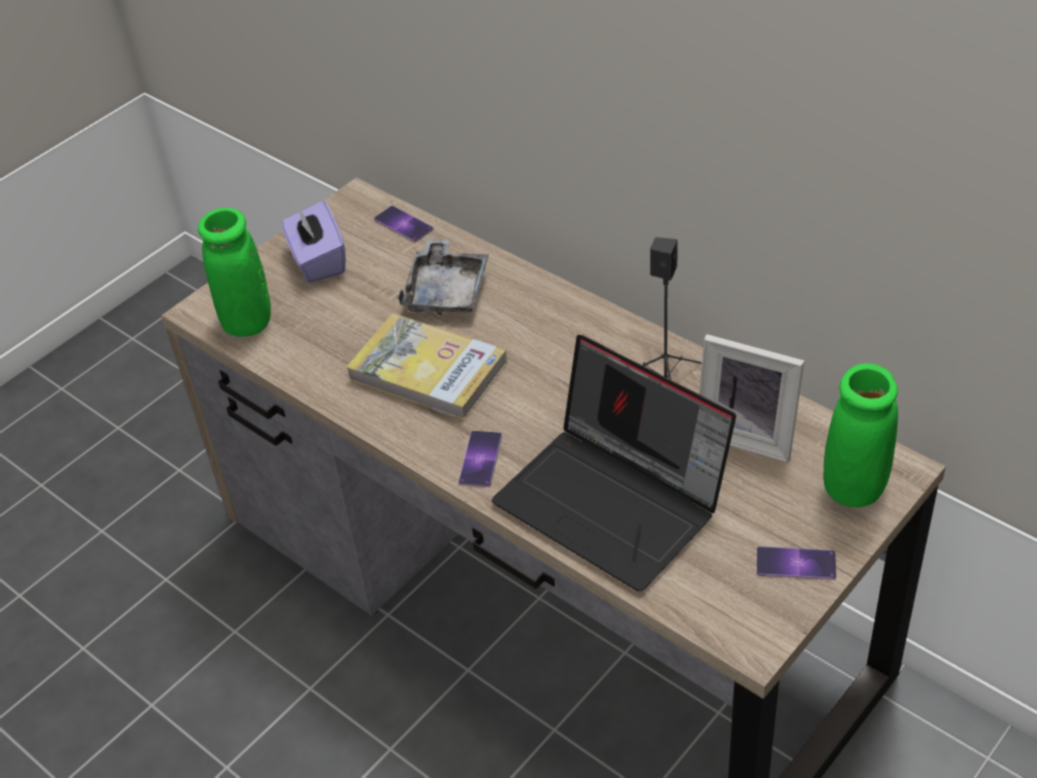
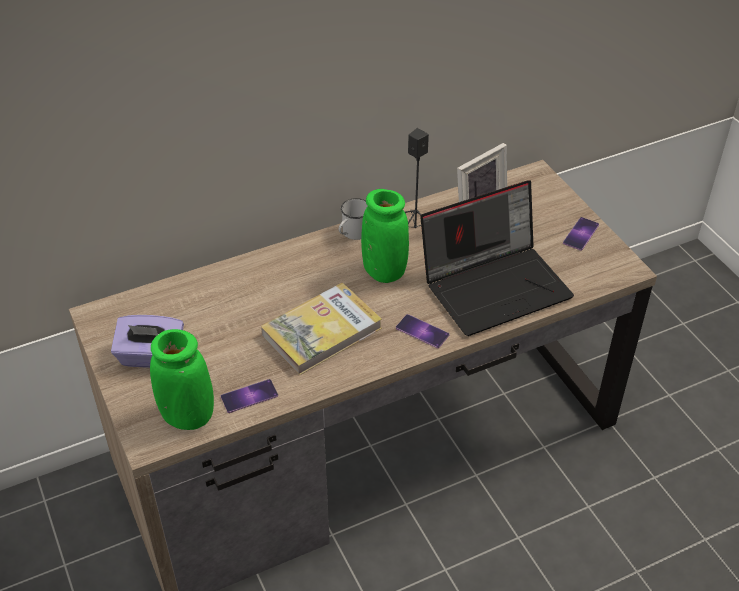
camera: 70 degrees left, 0 degrees up
(403, 224) = (152, 299): phone -> phone (249, 396)
(446, 290) = (246, 298): grey tray -> none
(621, 331) = (353, 233): none -> white mug
(855, 487) = (539, 193): green vase -> green vase (384, 271)

